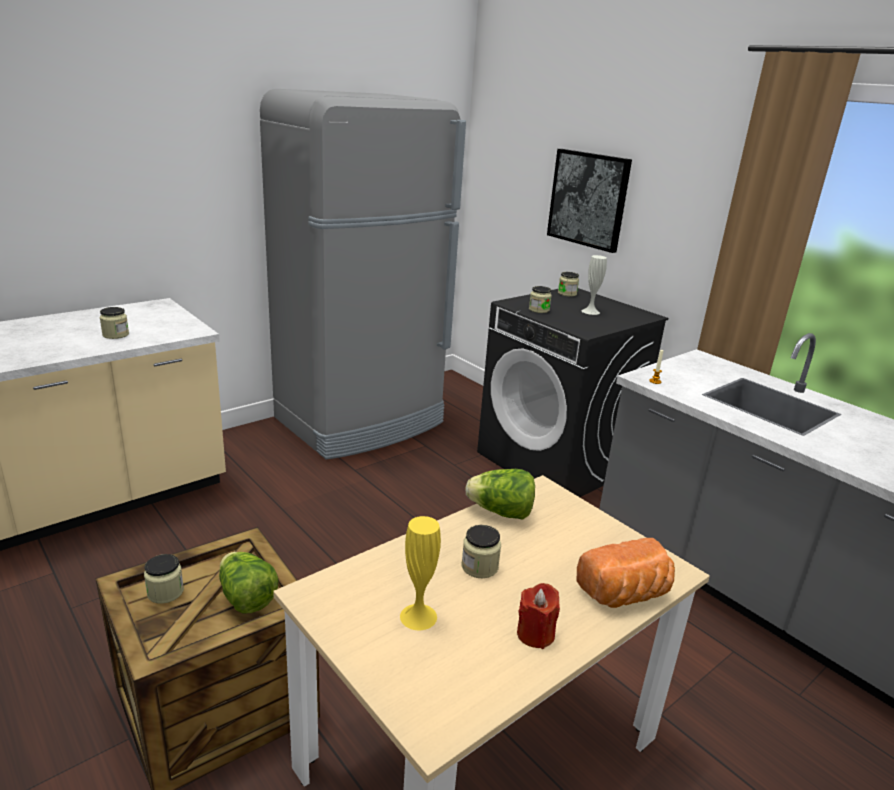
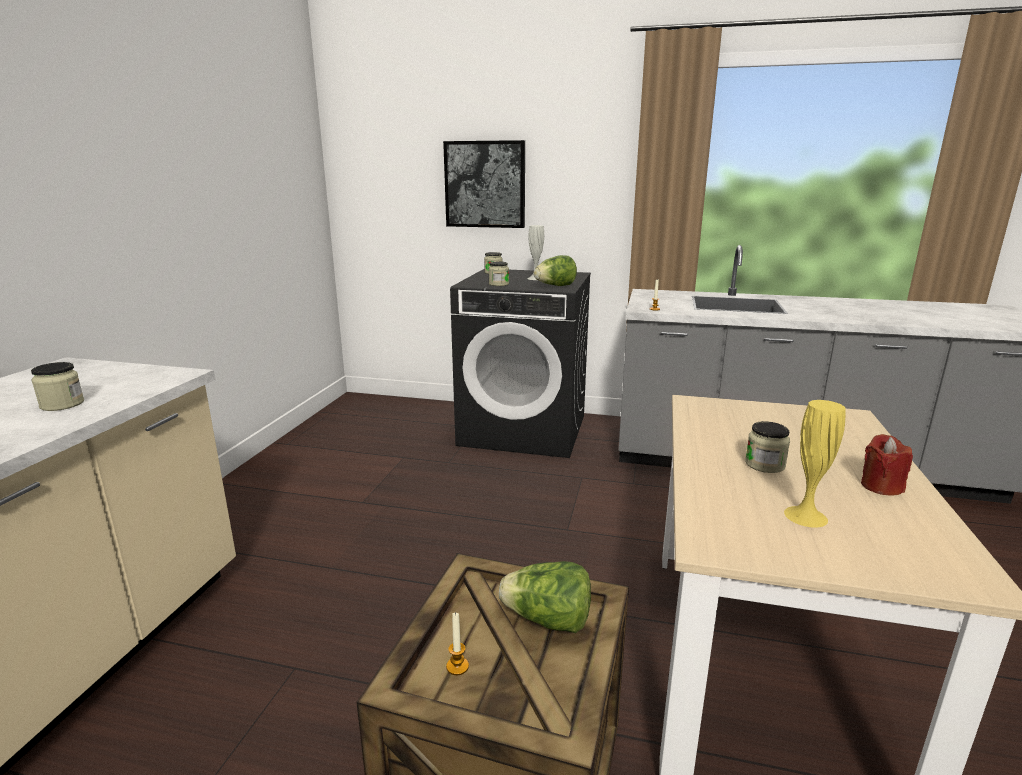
camera: 35 degrees left, 5 degrees down
(165, 592) = (457, 666): jar -> candle
(361, 421) = (314, 460): grey fridge -> none
(501, 512) = (700, 426): lettuce -> lettuce (555, 286)
(625, 594) = (864, 439): bread -> none

